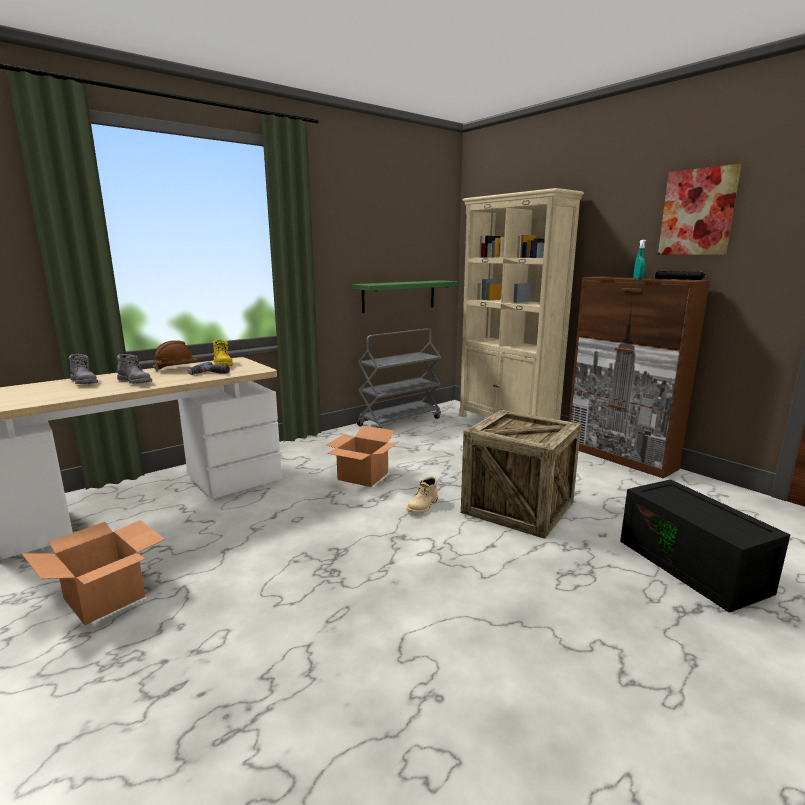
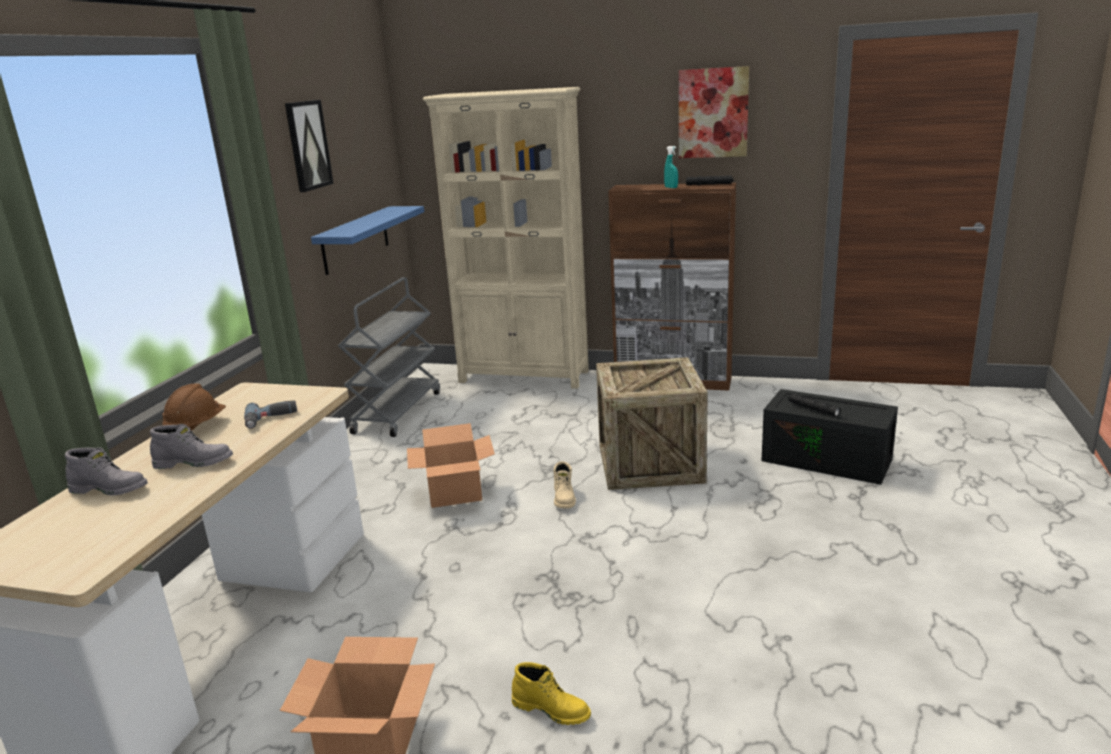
camera: 35 degrees left, 5 degrees up
(223, 364) = (250, 401): yellow boot -> yellow boot (552, 709)
(363, 222) = (308, 145): none -> picture
(399, 296) = (355, 239): green shelf -> blue shelf
(679, 504) = (813, 409): none -> black flashlight

